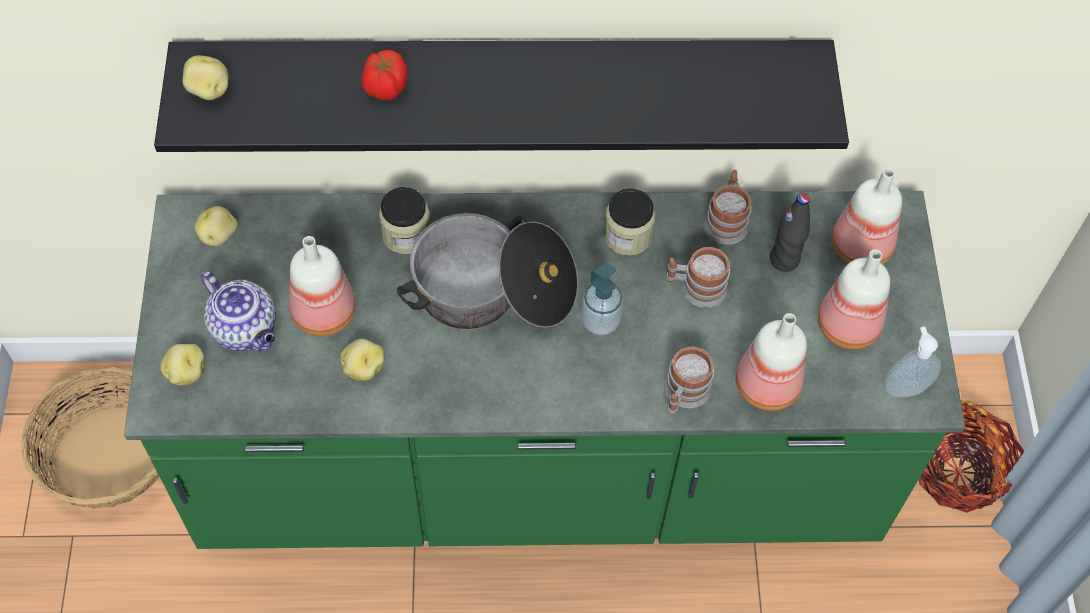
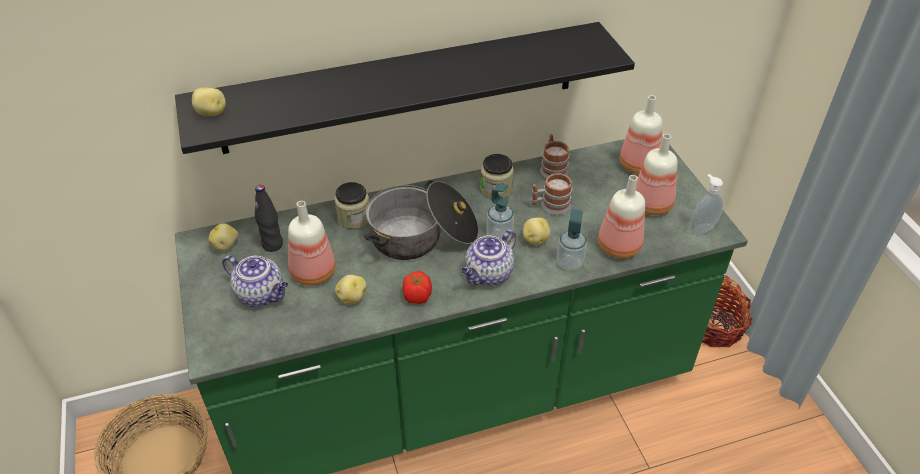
camera: 15 degrees left, 15 degrees down
(186, 372) = (225, 329): potato -> potato (535, 239)
(385, 88) = (332, 90): tomato -> tomato (417, 296)
(561, 382) = (488, 275): none -> teapot
(683, 394) = (569, 263): mug -> soap dispenser
(784, 260) = (597, 180): black bottle -> black bottle (272, 245)

